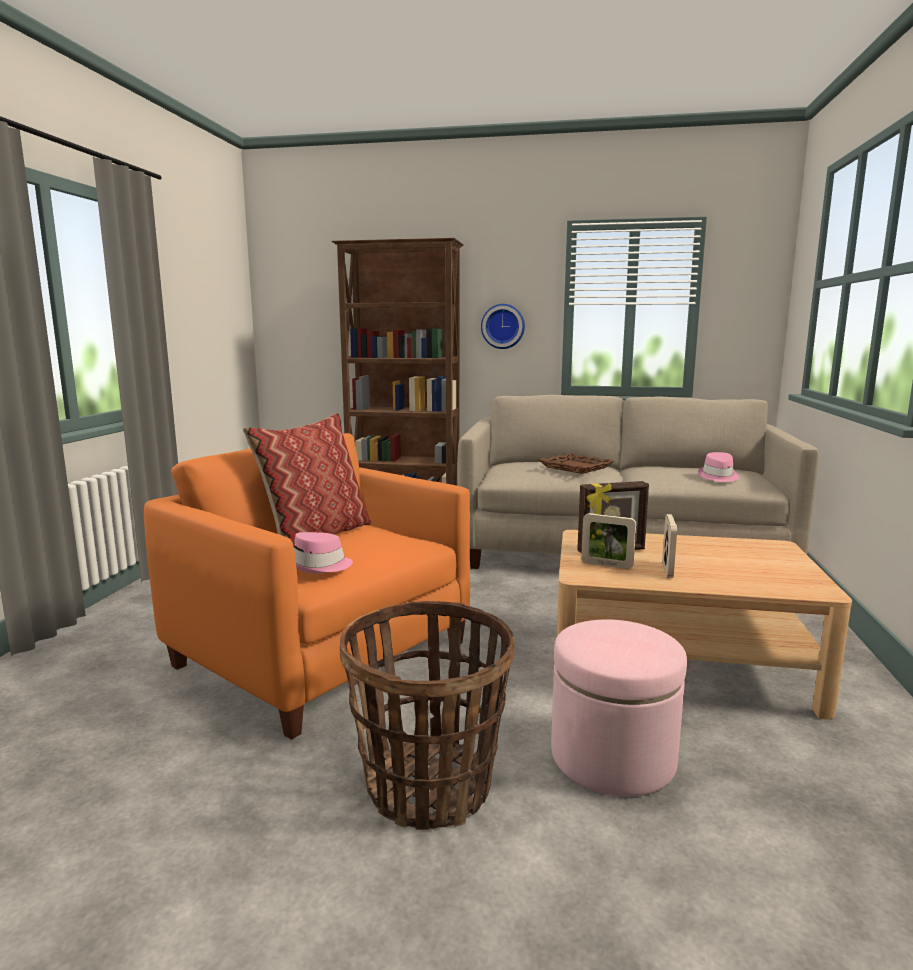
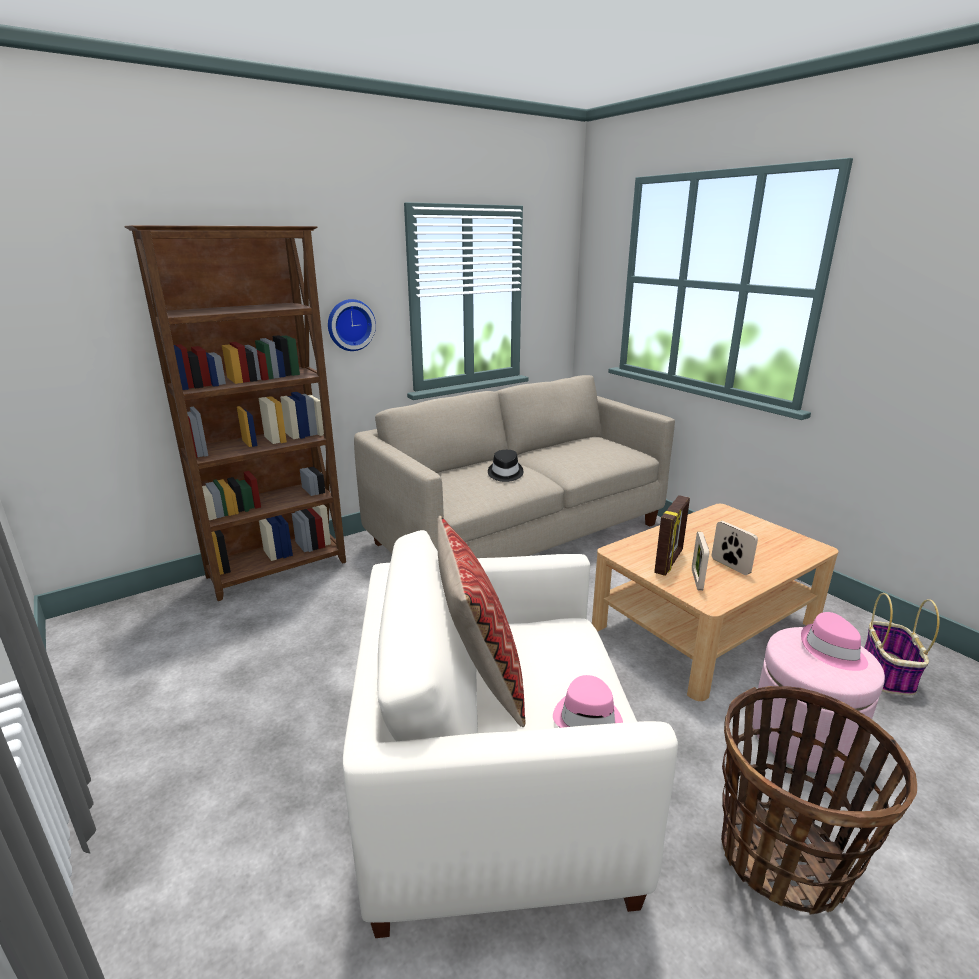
camera: 45 degrees left, 10 degrees up
(322, 655) = (495, 792): orange armchair -> white armchair
(575, 467) = (505, 473): brown tray -> black hat
(606, 565) = (696, 580): picture frame -> picture frame turned 120 degrees clockwise
(718, 476) = (606, 453): pink hat -> pink hat (832, 651)
(843, 786) = (888, 674): none -> basket

